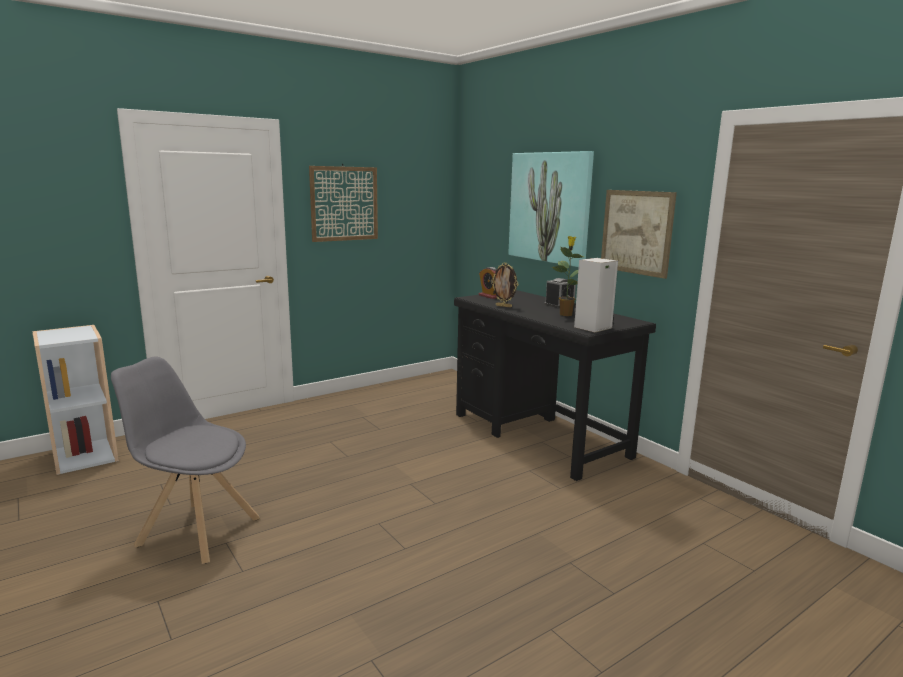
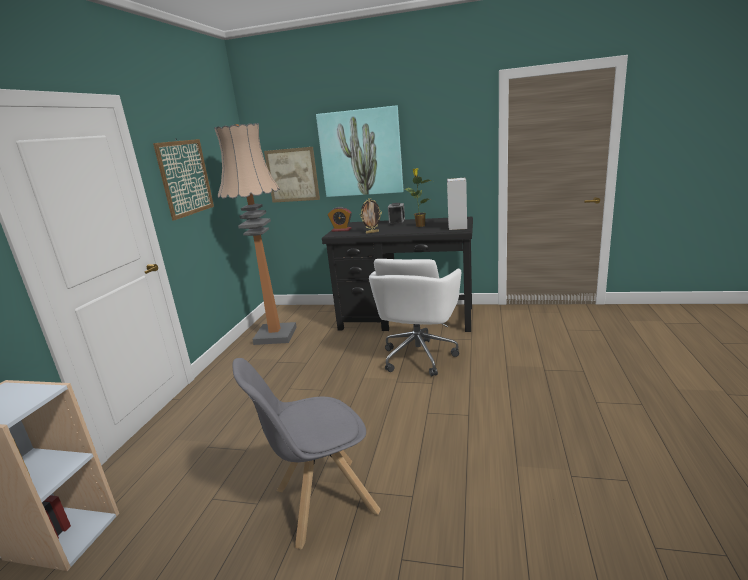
camera: 40 degrees left, 5 degrees up
(402, 395) = (275, 335): none -> floor lamp
(476, 474) = (419, 355): none -> white office chair
(636, 232) = (444, 159): picture -> picture (292, 175)

